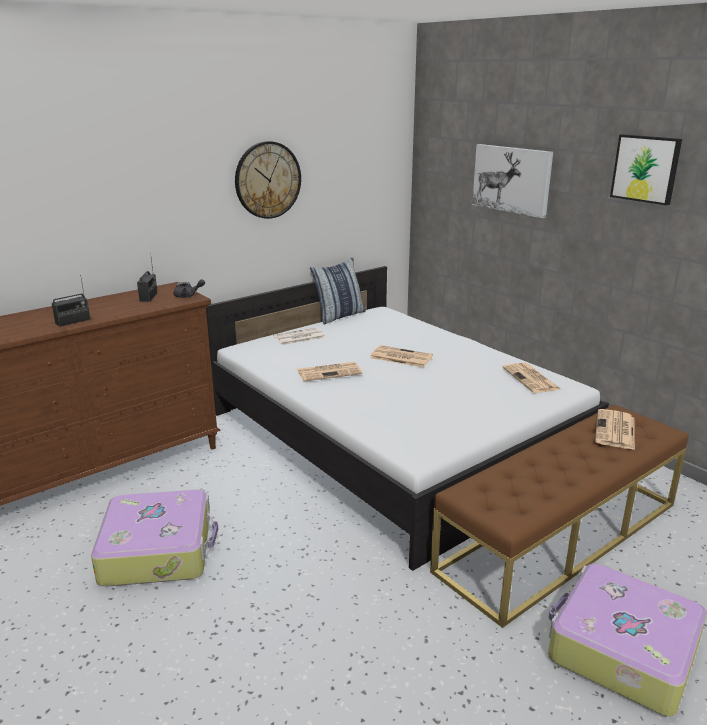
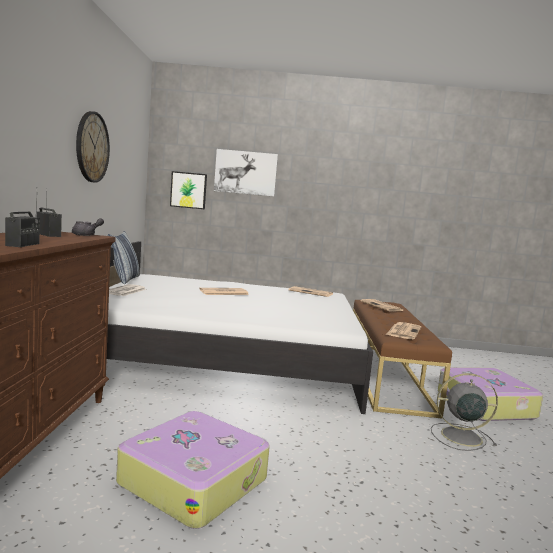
camera: 50 degrees left, 15 degrees down
(330, 372) = (200, 303): newspaper -> newspaper (403, 331)
(470, 659) = (459, 436): none -> grey fan
(646, 168) = (341, 164): picture -> picture (188, 190)

